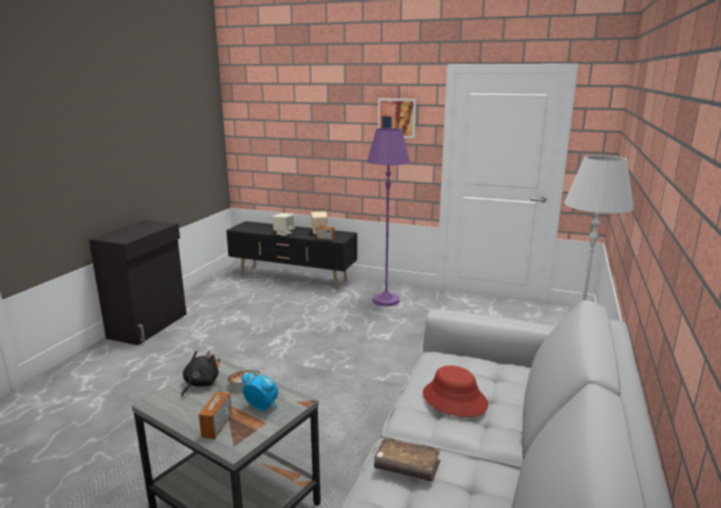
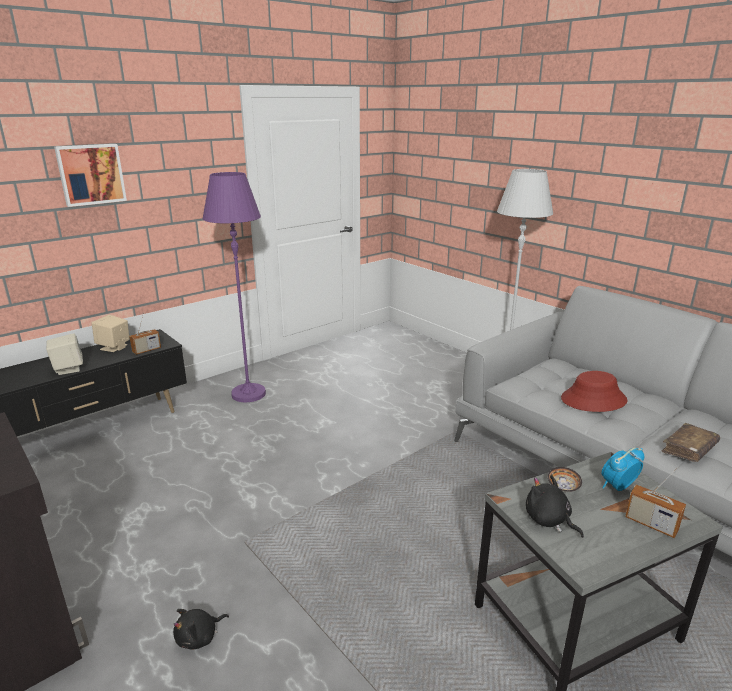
camera: 60 degrees left, 5 degrees up
(161, 367) = (199, 637): none -> black plush toy
(397, 118) = (188, 159): picture -> picture (91, 174)

